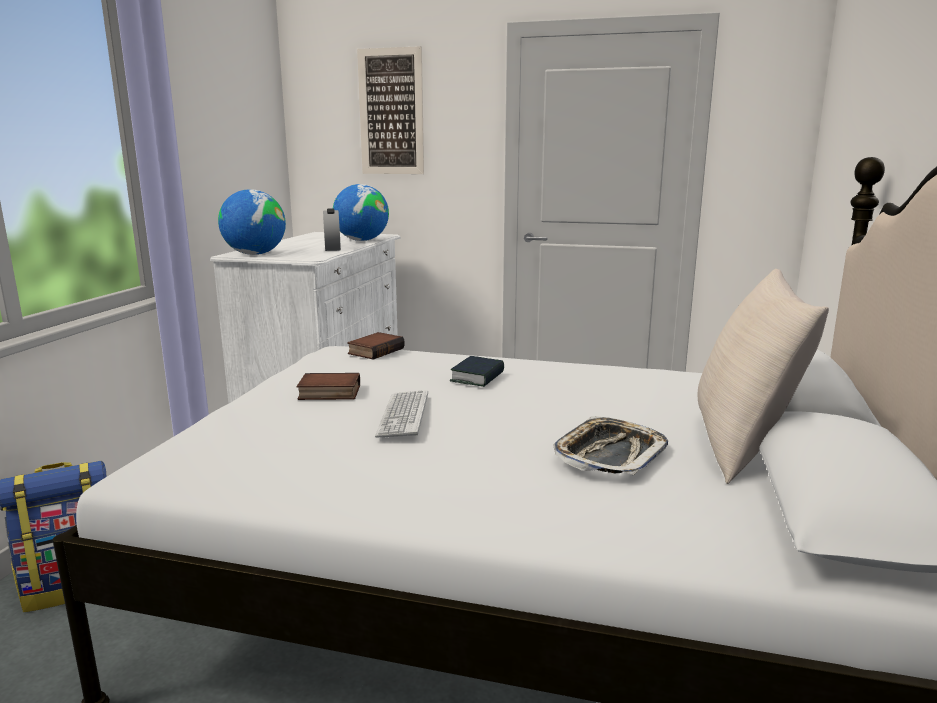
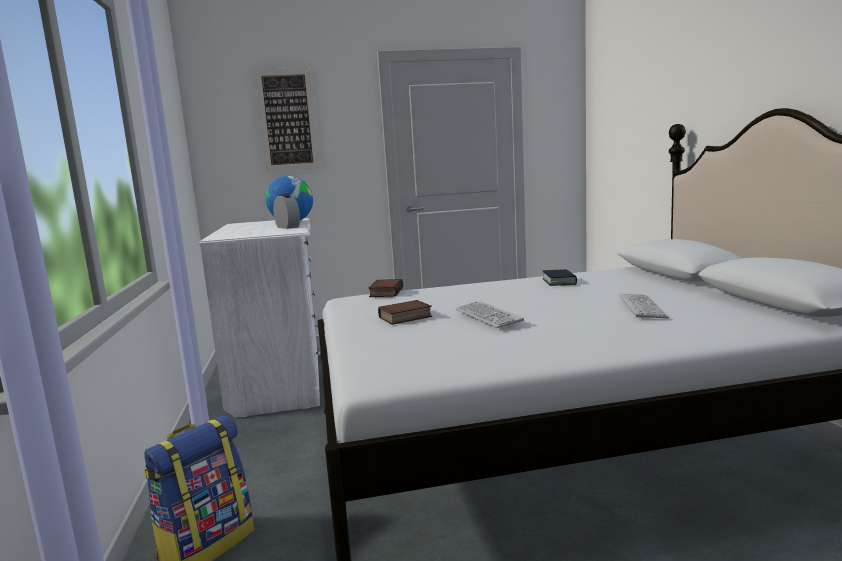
camera: 25 degrees left, 5 degrees down
(255, 254) = (234, 236): globe -> none
(477, 377) = (488, 292): book -> book (559, 282)
(609, 454) = (642, 307): tray -> keyboard
(743, 445) = (693, 291): beige pillow -> none

